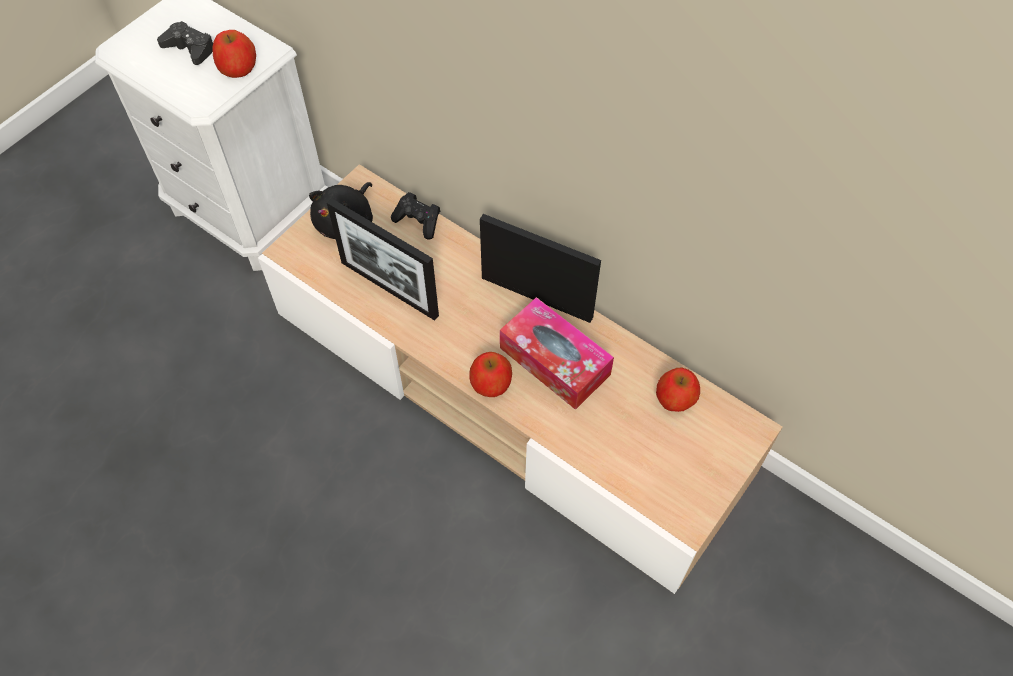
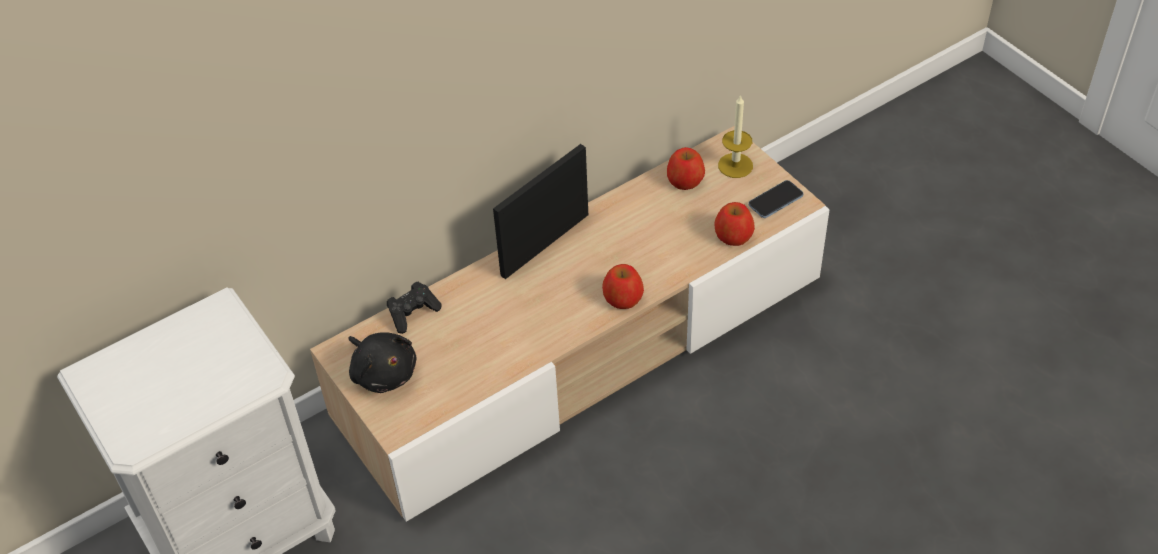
camera: 70 degrees left, 10 degrees down
(189, 48) = (173, 375): black game controller -> none
(238, 67) = (229, 336): apple -> apple (733, 235)
(389, 289) = (485, 352): picture frame -> none
(554, 361) = (618, 248): tissue box -> none
(681, 496) = (775, 200): none -> phone
(719, 442) = (735, 165): none -> candle

